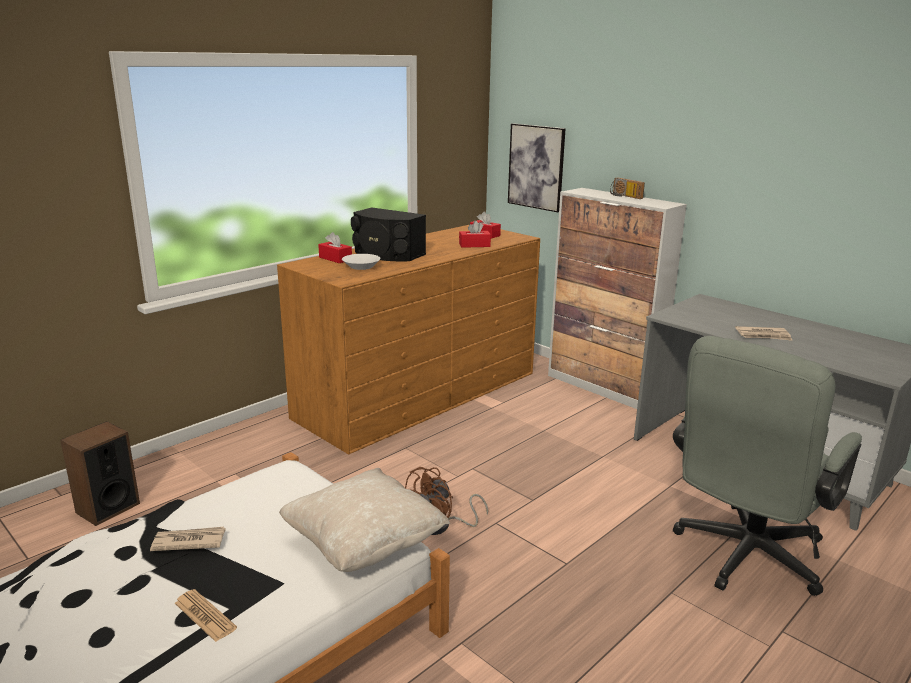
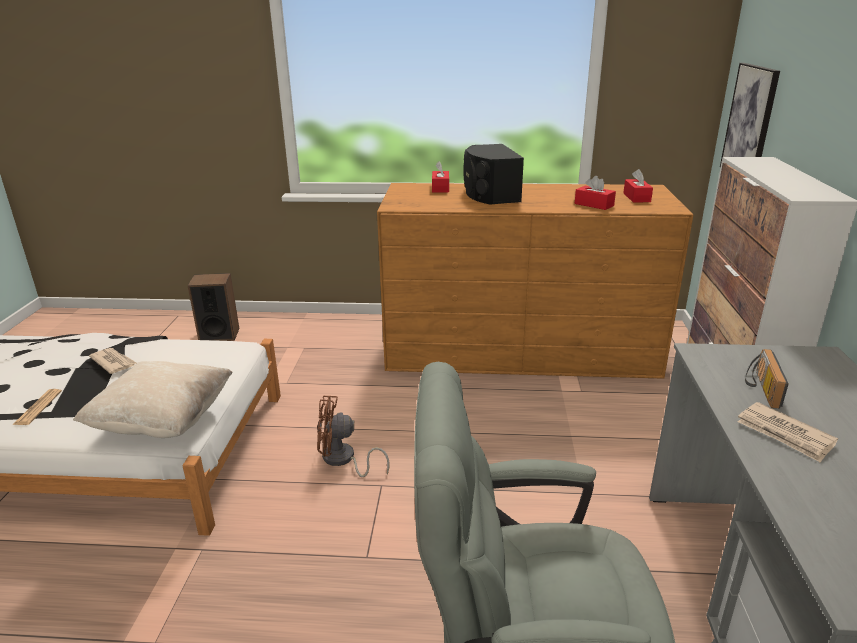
camera: 50 degrees right, 5 degrees up
(361, 267) = (438, 199): white bowl -> none
(624, 196) = (791, 175): radio -> radio (760, 388)

